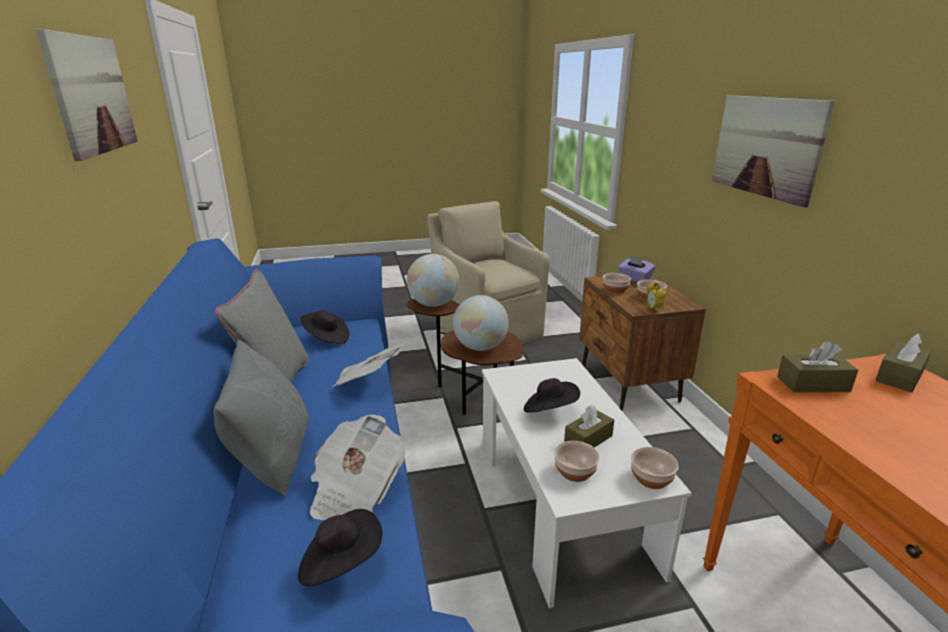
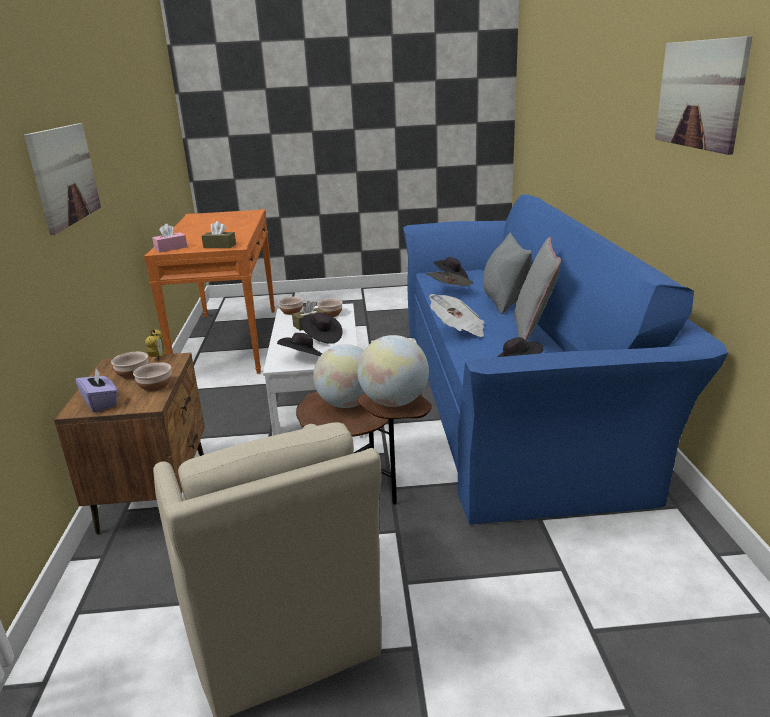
camera: 170 degrees left, 0 degrees up
(549, 376) = (303, 358): none -> black hat
(899, 376) = (171, 248): brown tissue box -> pink tissue box

